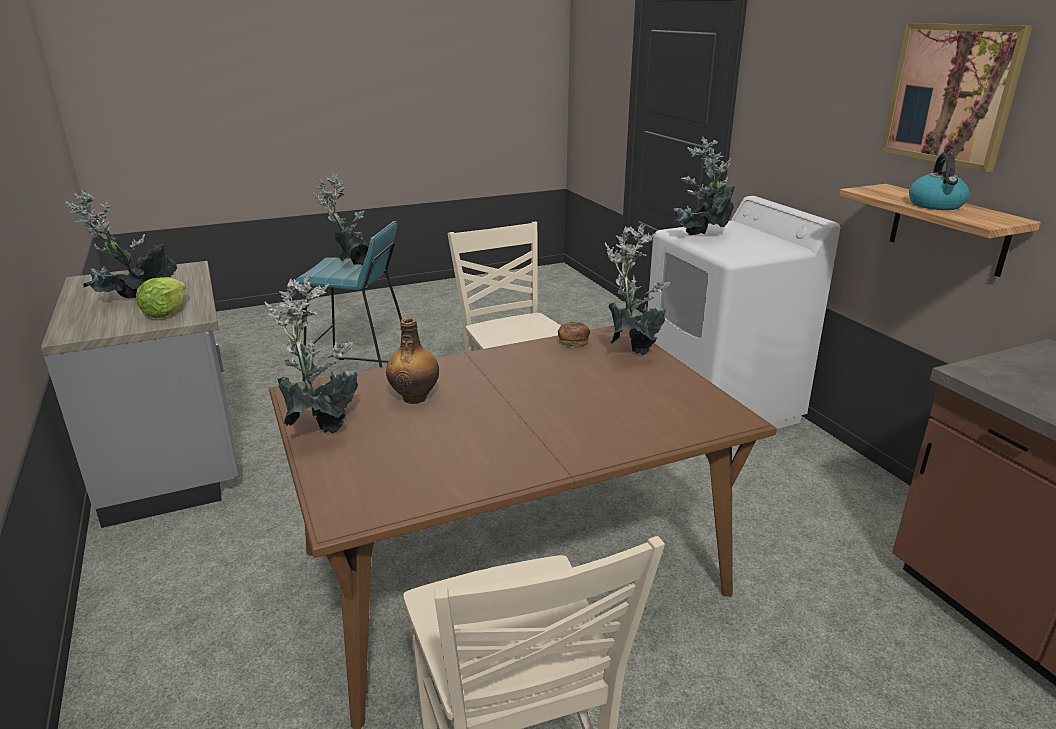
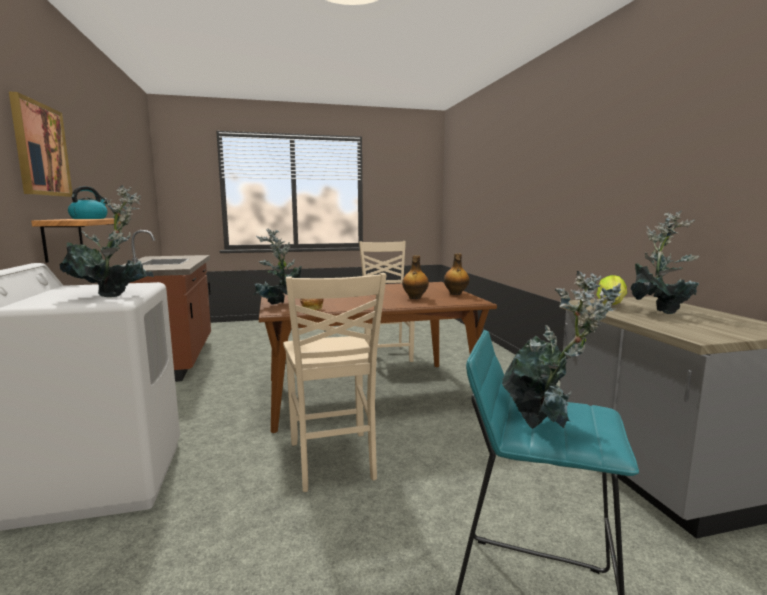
camera: 170 degrees left, 15 degrees down
(322, 427) = (455, 294): potted plant -> bottle

